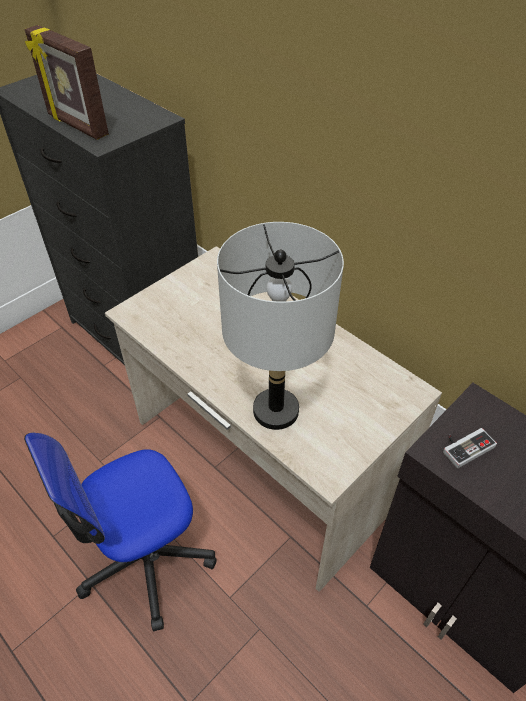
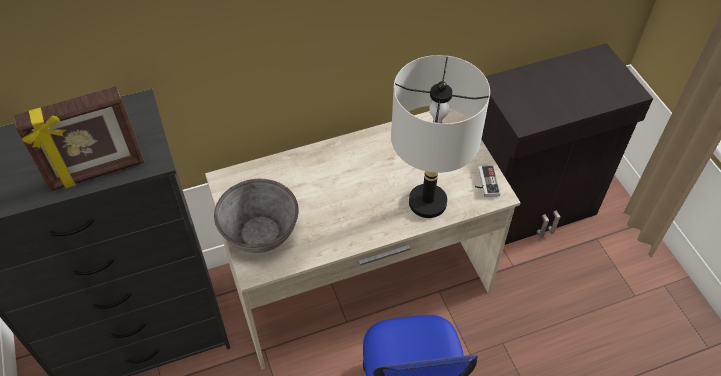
camera: 65 degrees left, 5 degrees up
(170, 301) = (260, 232): none -> grey bowl
(465, 446) = (527, 107): game controller -> game controller (484, 183)

